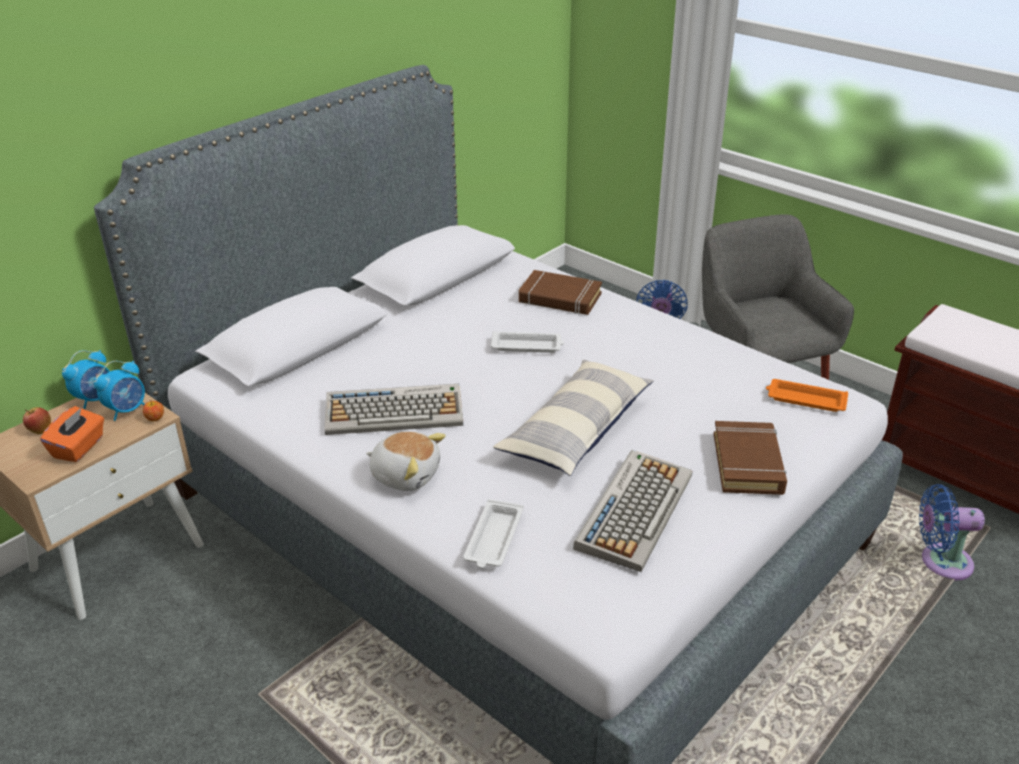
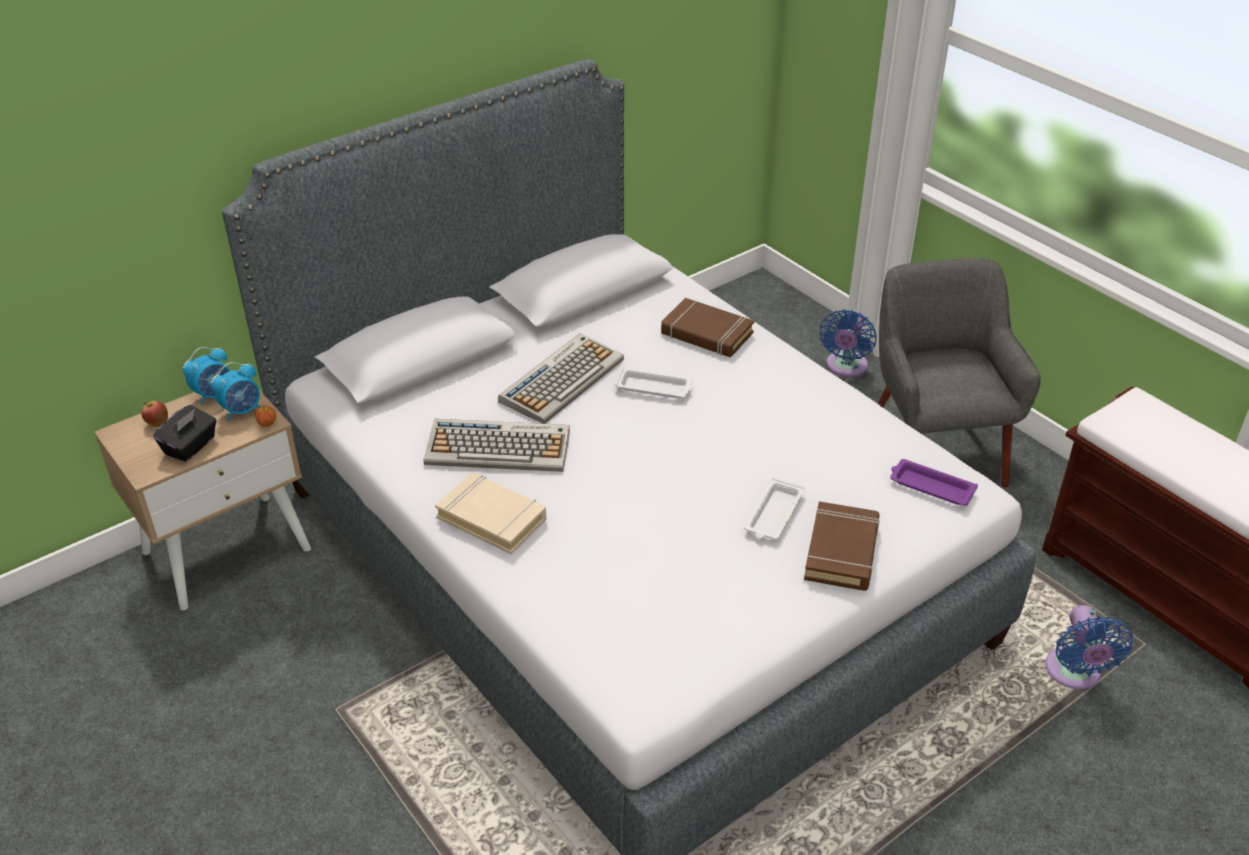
camera: 10 degrees right, 5 degrees up
(79, 447) = (190, 446): orange tissue box -> black tissue box
(406, 474) = (492, 518): plush toy -> beige book
(493, 539) = (559, 598): white tray -> white tray (773, 515)
(576, 430) = (676, 491): pillow -> none
(634, 509) = (706, 587): keyboard -> keyboard (562, 379)
(805, 399) = (930, 486): orange tray -> purple tray
(940, 562) = (1074, 675): blue fan -> blue fan turned 105 degrees counterclockwise

